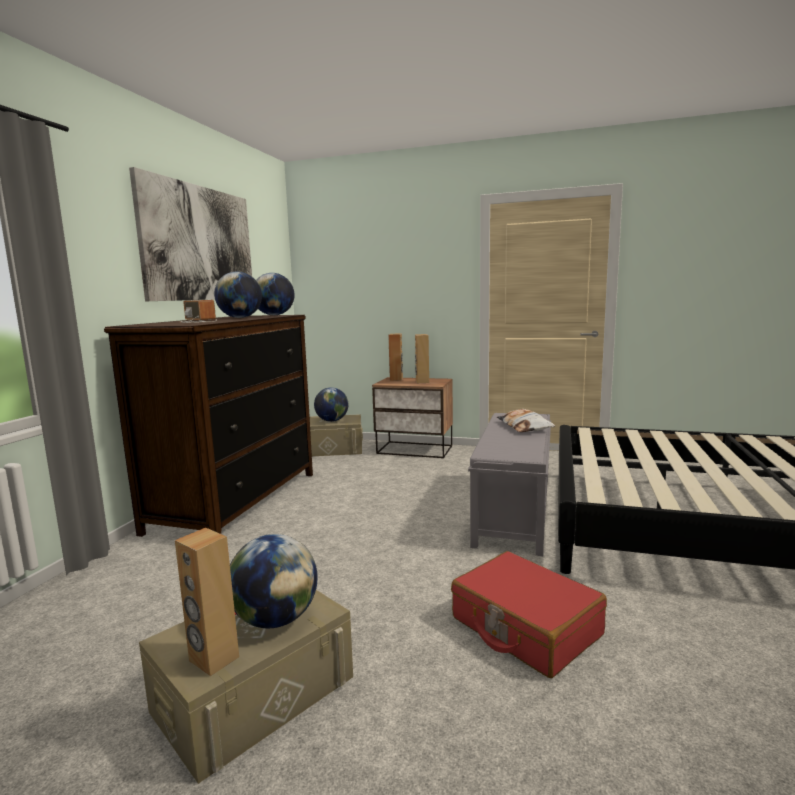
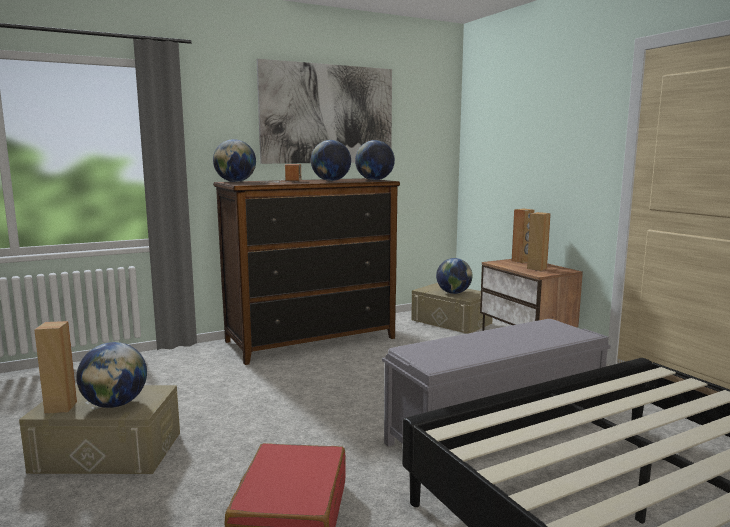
camera: 45 degrees right, 0 degrees up
(142, 324) = (235, 182): none -> globe
(524, 427) = (529, 339): pillow -> none

